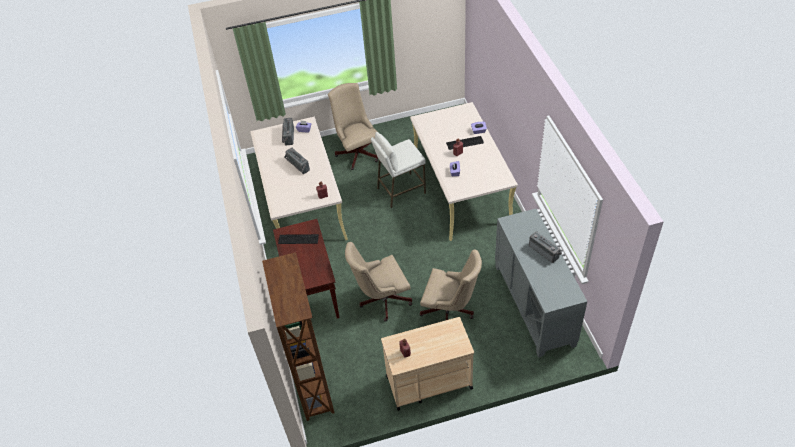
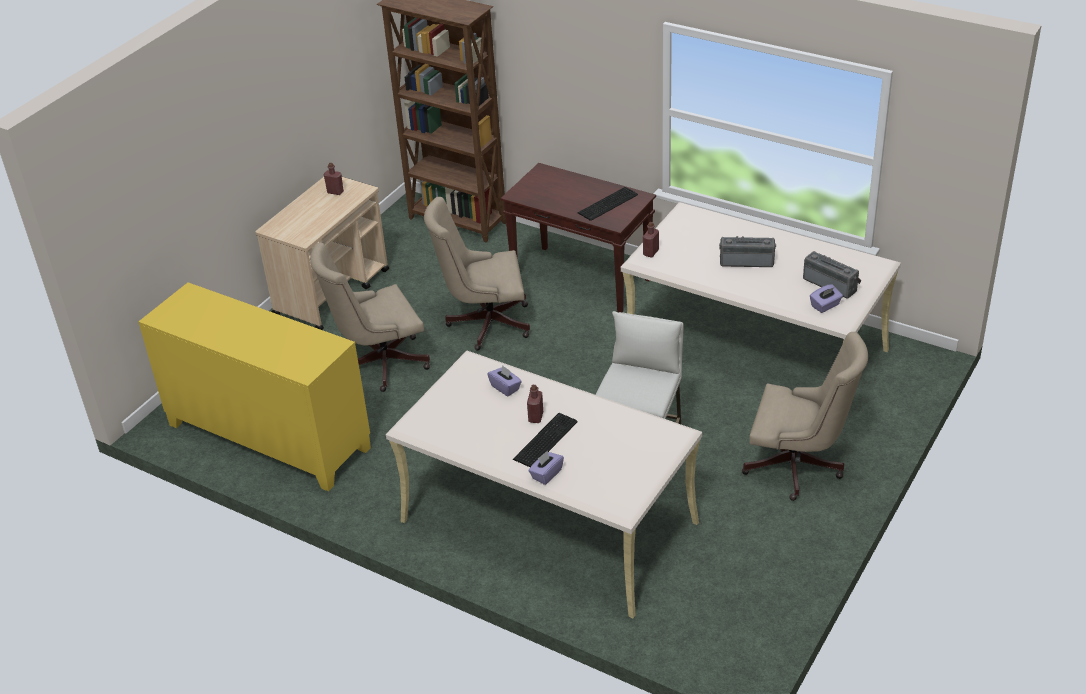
camera: 135 degrees right, 10 degrees down
(381, 300) = (484, 323): beige office chair -> beige office chair turned 120 degrees counterclockwise
(534, 304) = (267, 437): grey cabinet -> yellow cabinet
(545, 251) = (244, 341): radio -> none

